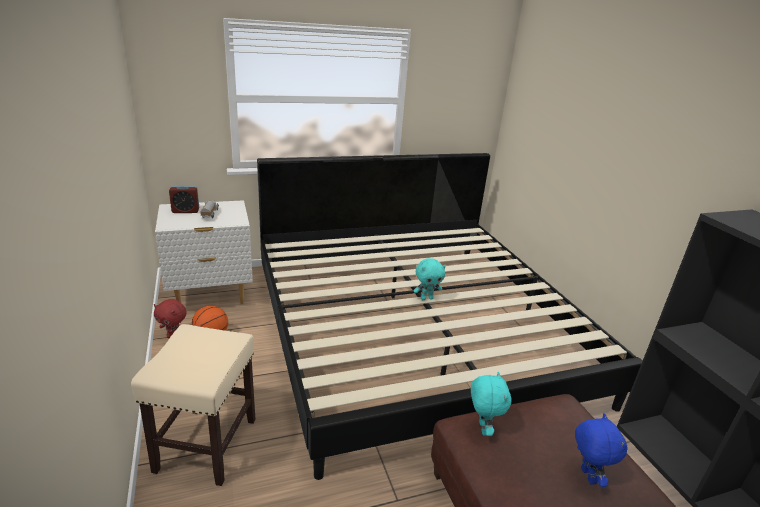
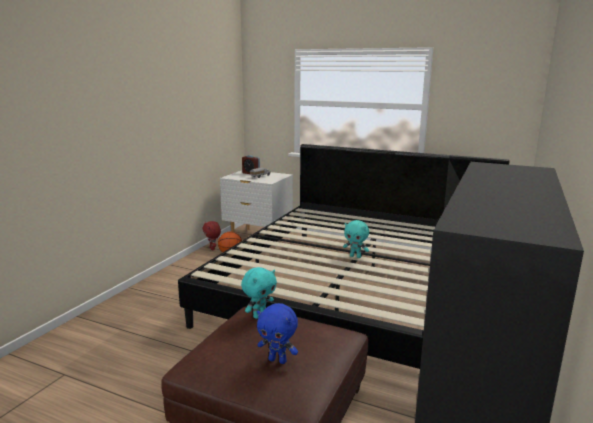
camera: 45 degrees right, 10 degrees down
(207, 443) = (164, 292): beige stool -> none
(586, 476) = (278, 360): blue plush toy -> blue plush toy turned 75 degrees clockwise

